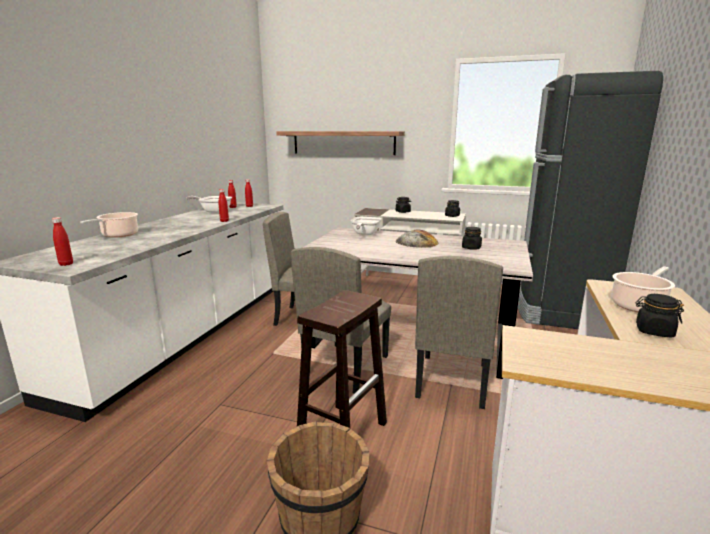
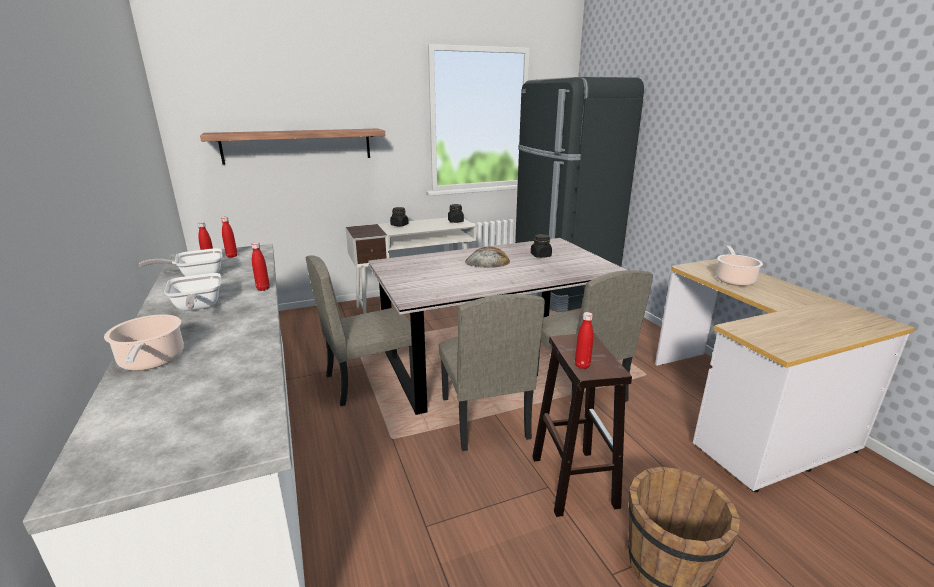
camera: 40 degrees left, 5 degrees up
(66, 264) = (220, 442): red bottle -> red bottle (582, 366)
(364, 234) = (419, 263): frying pan -> frying pan (197, 308)
(654, 331) = (776, 298): black jar -> none

